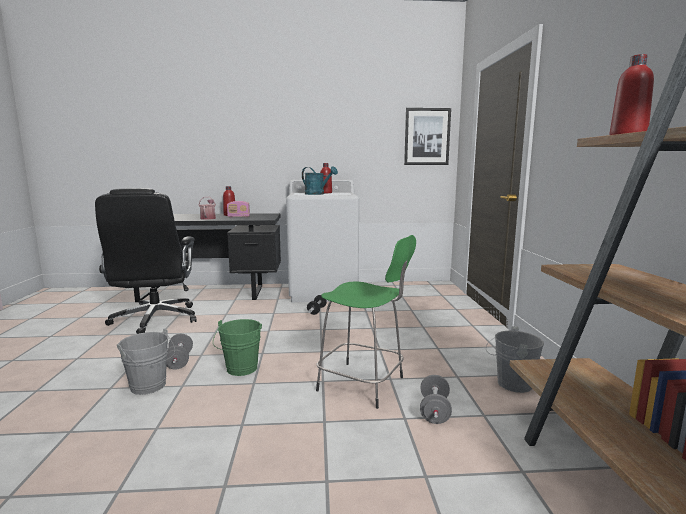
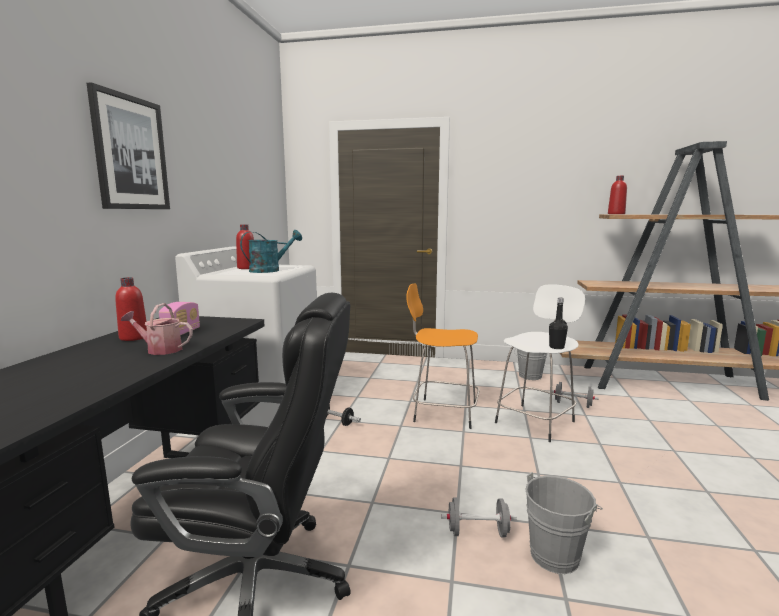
camera: 75 degrees left, 0 degrees up
(240, 370) = (507, 481): green bucket -> none
(338, 296) = (556, 347): none -> black bottle
(355, 341) = (442, 412): none -> orange stool
(364, 385) = (536, 421): green stool -> white stool
(427, 137) = (271, 190): picture -> picture (130, 153)

